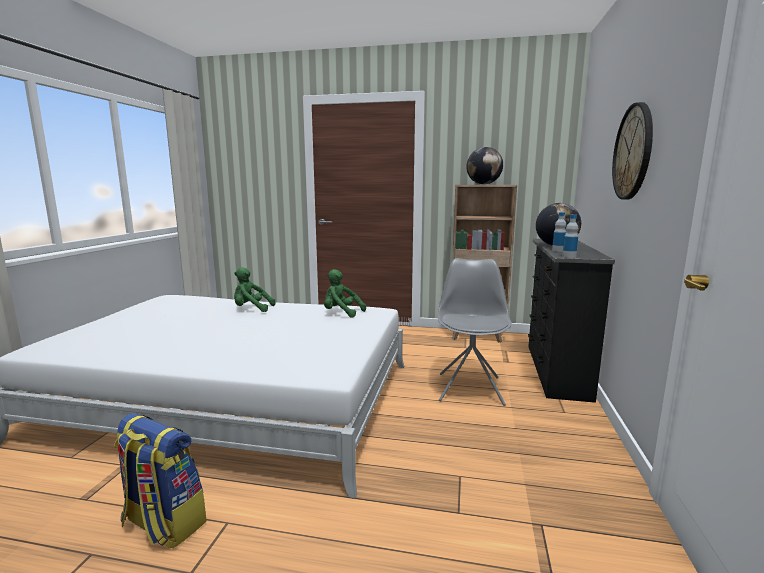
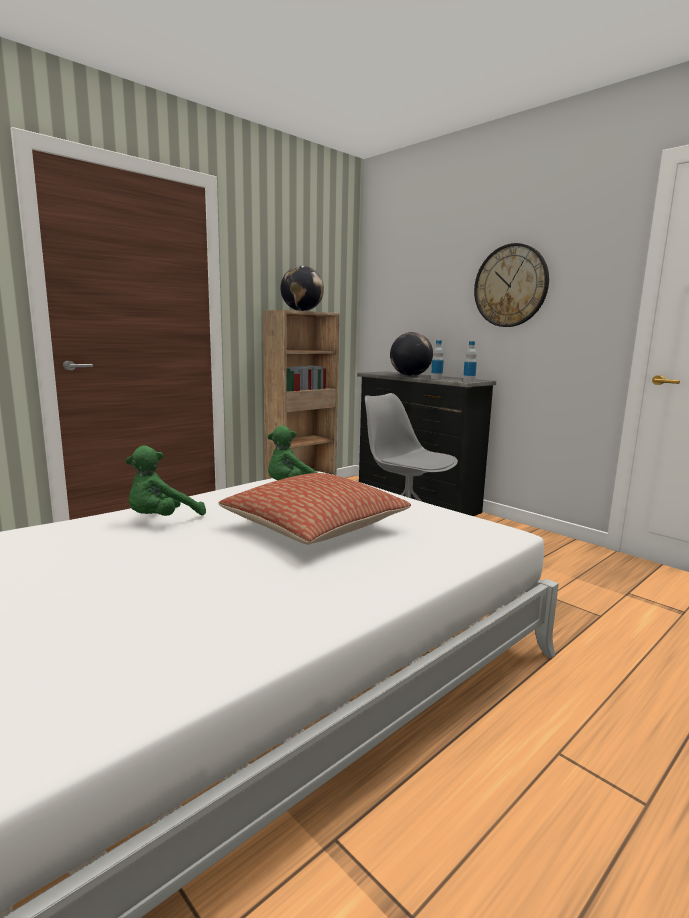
camera: 55 degrees left, 0 degrees up
(163, 524) = (535, 816): backpack -> none
(272, 332) = (314, 527): none -> pillow

